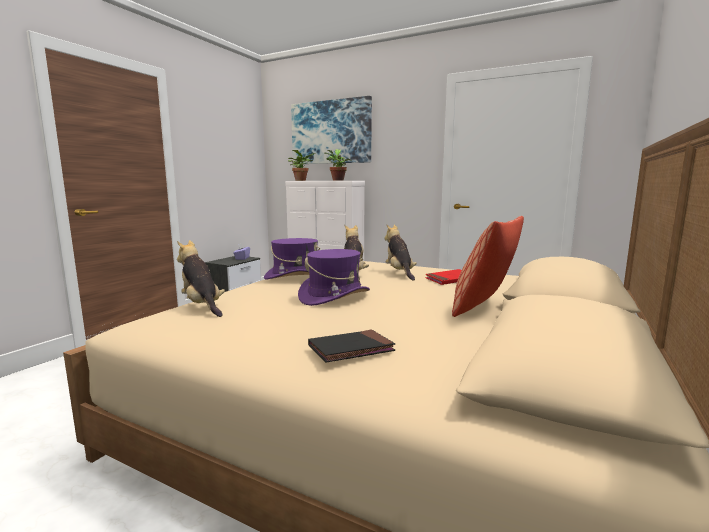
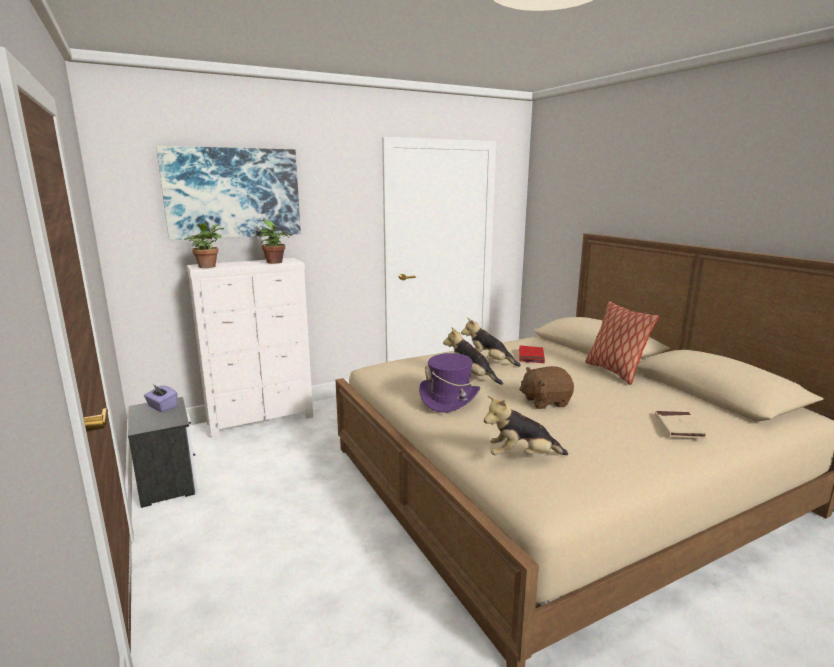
camera: 55 degrees left, 5 degrees up
(334, 297) = (545, 402): purple hat -> brown plush toy
(351, 349) = (679, 427): black book -> beige book

